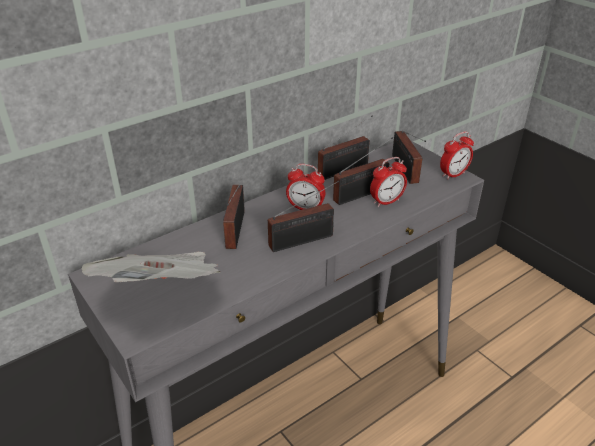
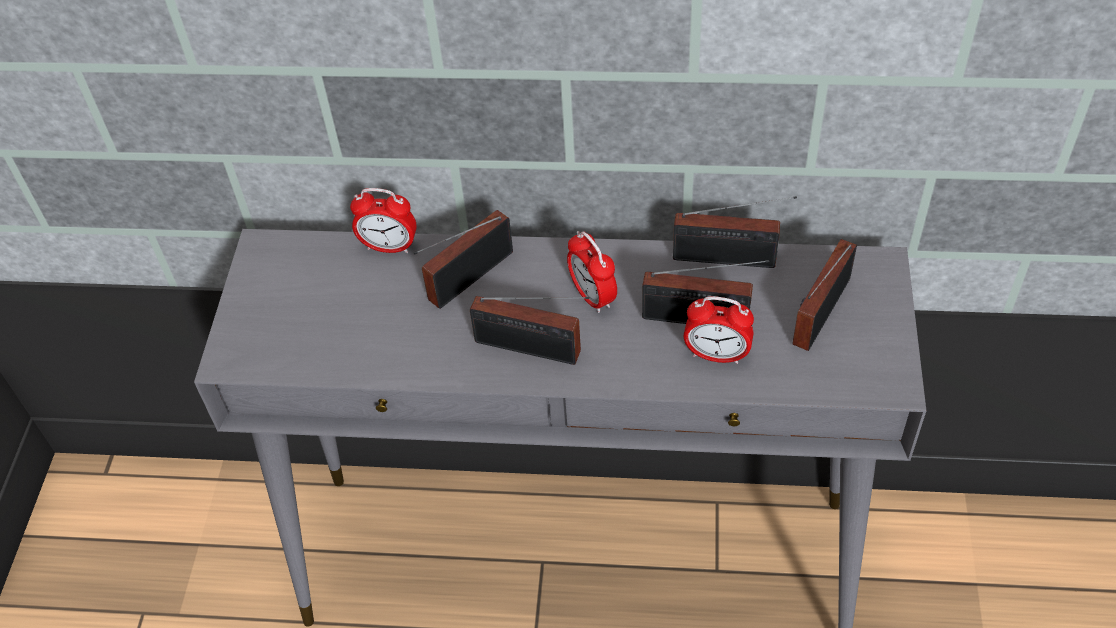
camera: 45 degrees right, 15 degrees up
(163, 291) = (306, 319): newspaper -> none
(453, 174) = (886, 370): alarm clock -> alarm clock (389, 247)

